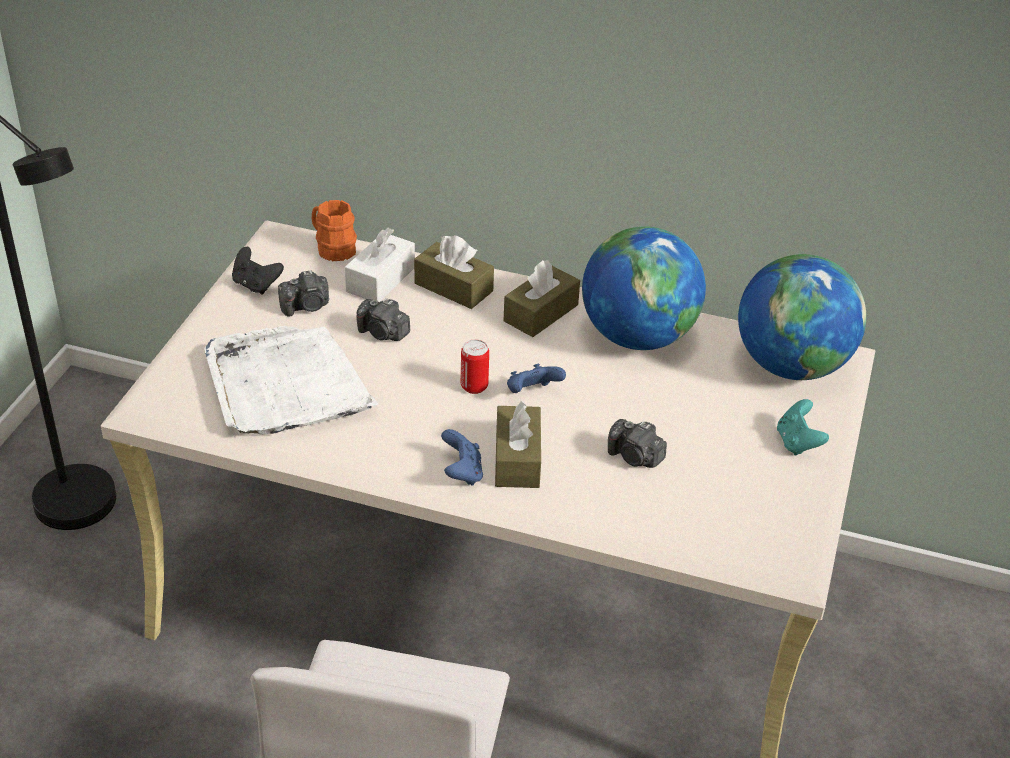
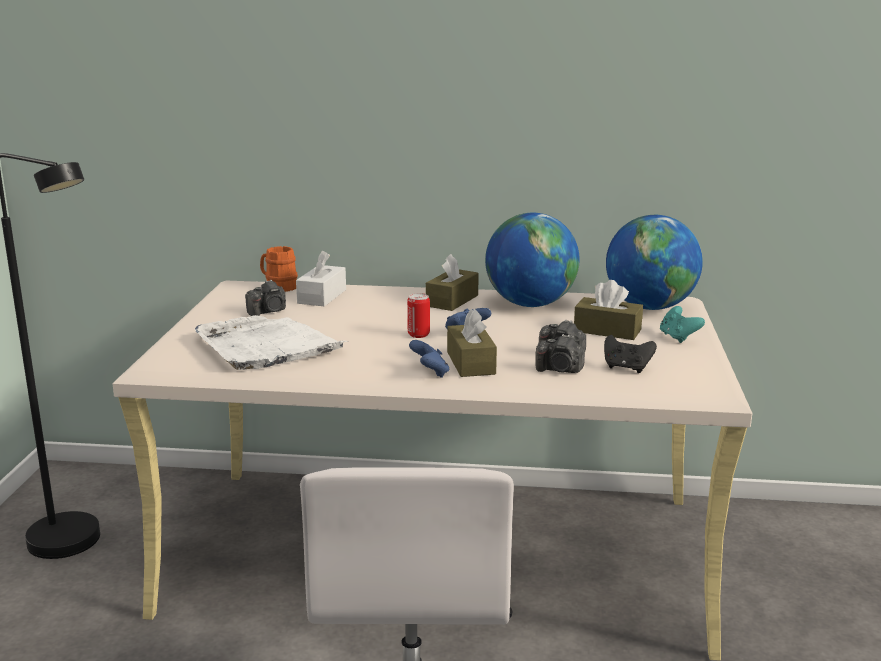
camera: 10 degrees left, 20 degrees down
(256, 285) = (224, 306): black game controller -> black game controller (626, 368)
(383, 333) = (335, 318): camera -> camera (559, 370)
(453, 287) = (380, 295): brown tissue box -> brown tissue box (607, 330)

